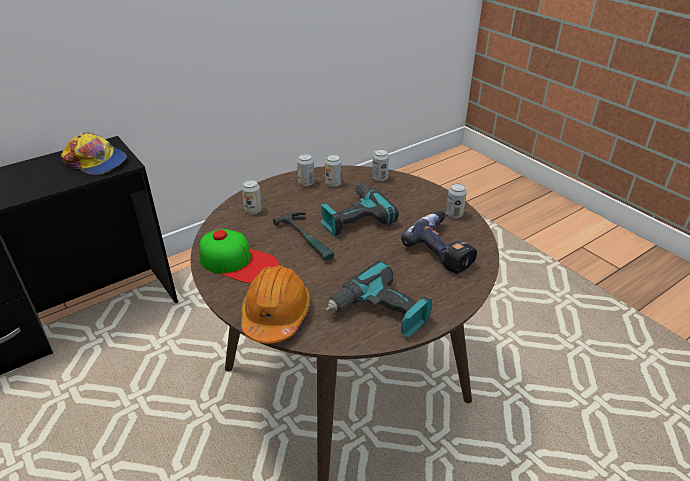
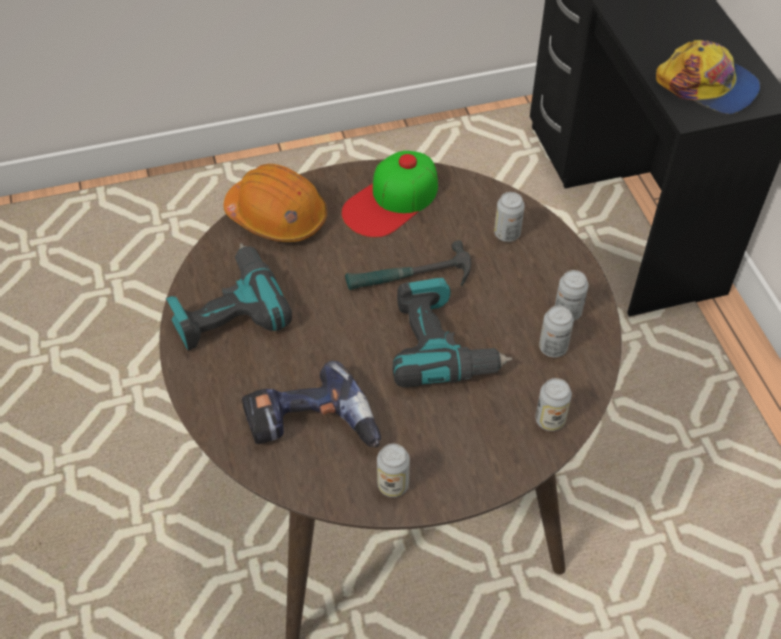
camera: 110 degrees right, 15 degrees up
(96, 162) = (708, 86): cap -> cap turned 105 degrees counterclockwise

